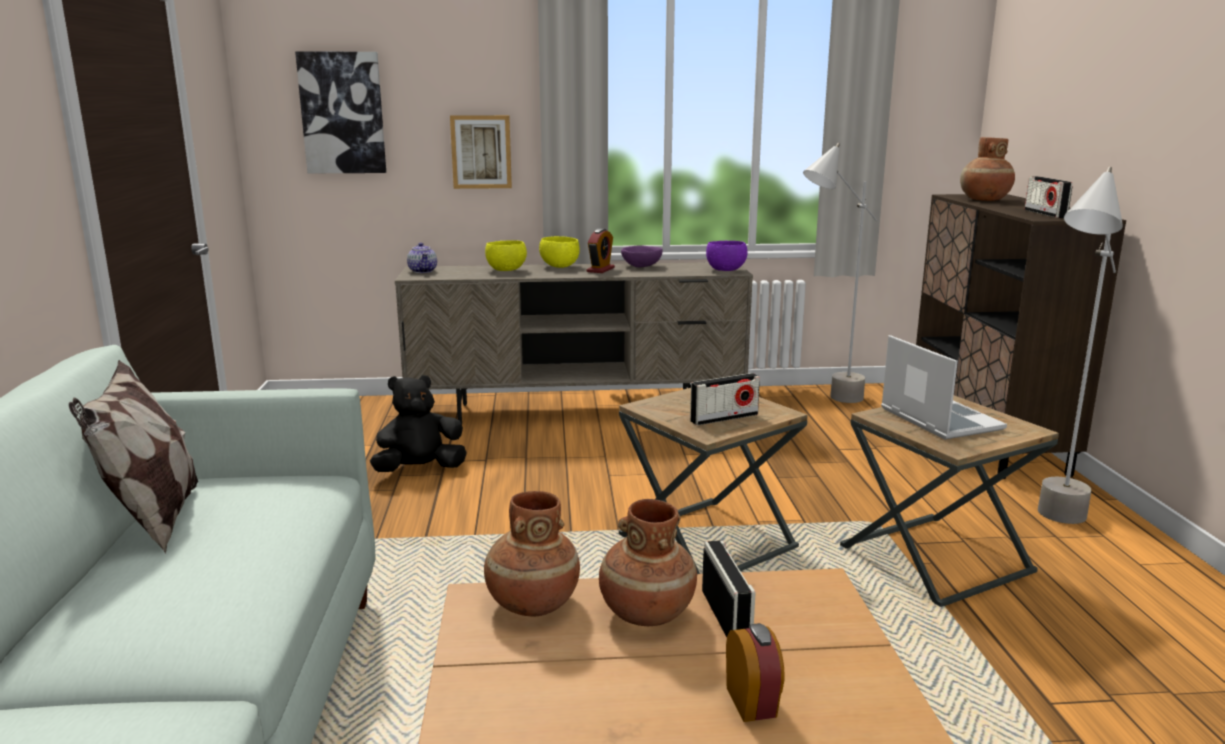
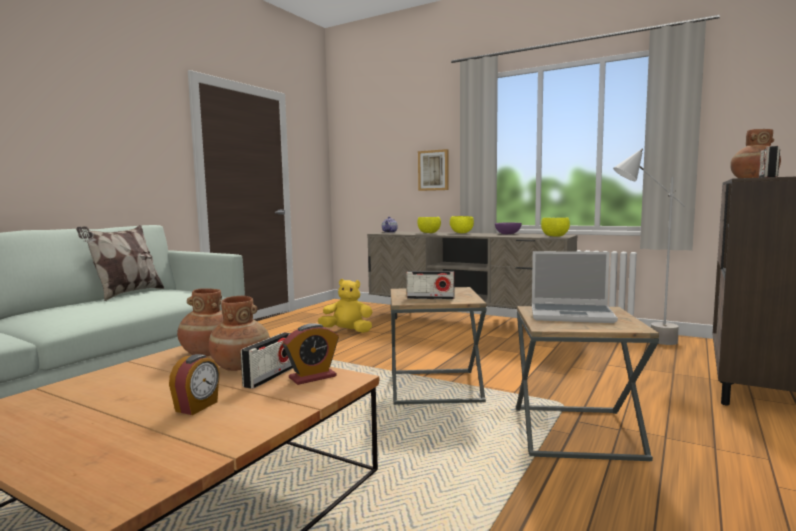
camera: 35 degrees right, 10 degrees down
(342, 113) = (371, 153): picture -> none
(420, 469) = (347, 331): black plush toy -> yellow plush toy
(600, 270) = (479, 234): alarm clock -> alarm clock (312, 377)
(726, 270) = (555, 236): purple bowl -> yellow bowl
(938, 419) = (572, 315): laptop -> laptop turned 90 degrees clockwise
(1053, 527) = (722, 441): grey floor lamp -> none

